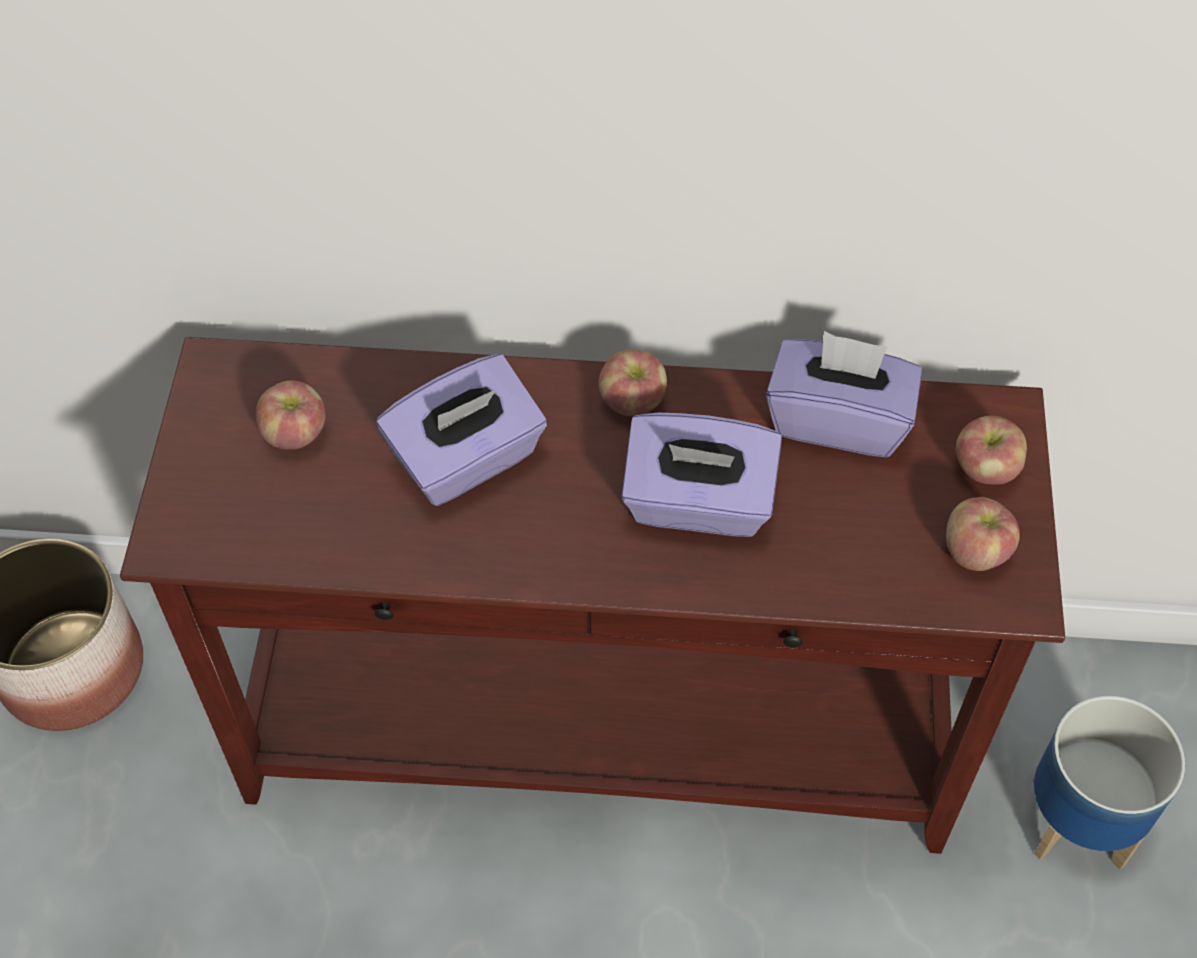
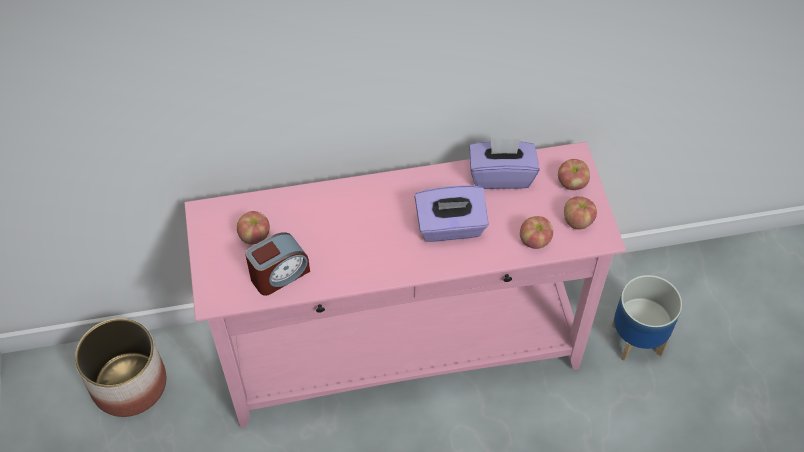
camera: 15 degrees left, 0 degrees up
(316, 523) = (279, 274): none -> alarm clock
(467, 460) = (339, 230): purple tissue box -> none
(602, 724) = (403, 347): brown console table -> pink console table
(632, 402) = (406, 187): apple -> apple (534, 241)

